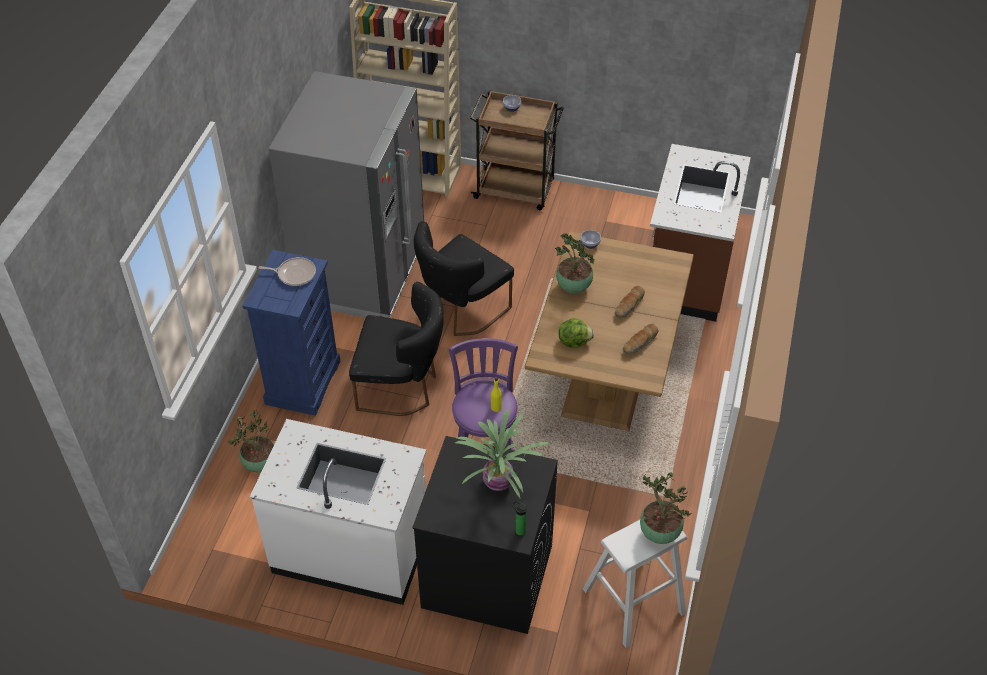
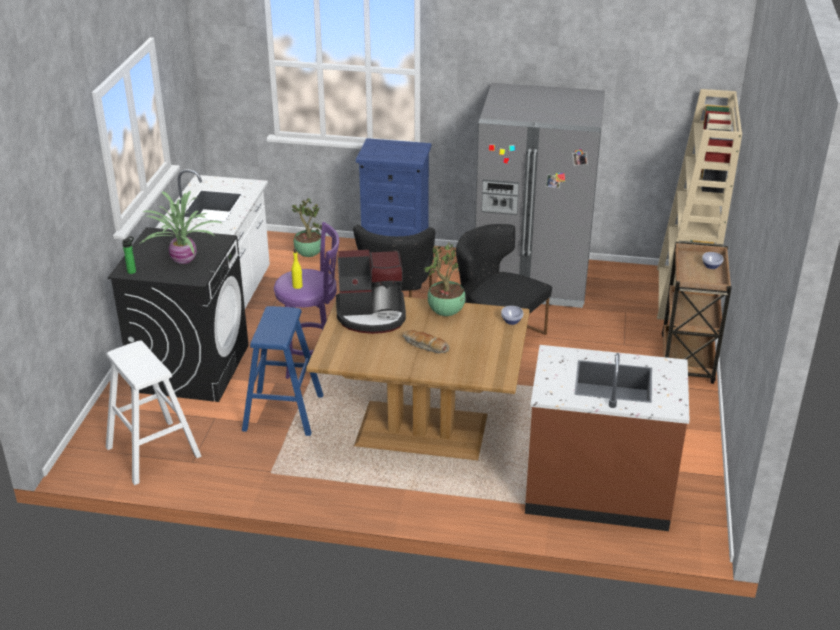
camera: 85 degrees right, 15 degrees down
(294, 274) = (403, 153): frying pan -> none
(573, 488) = (283, 412): none -> blue stool
(574, 341) = (372, 315): lettuce -> coffee machine
(640, 343) = (372, 353): bread -> none
(658, 533) = (141, 369): potted plant -> none

